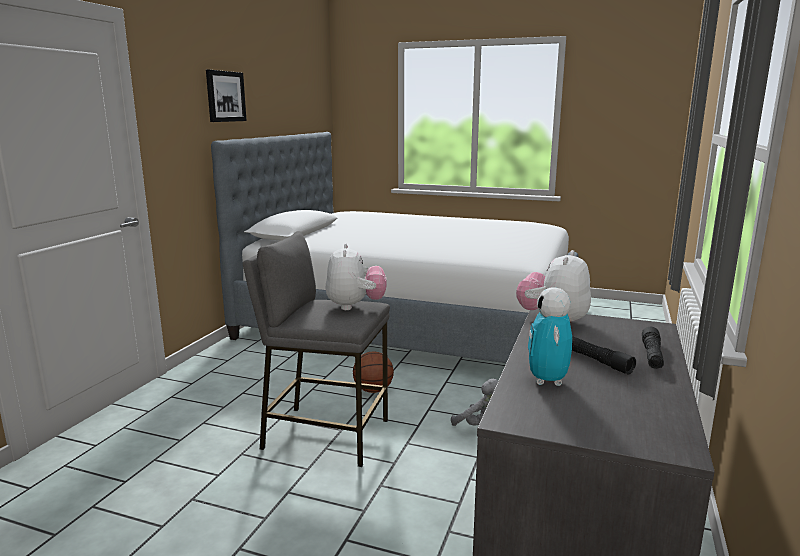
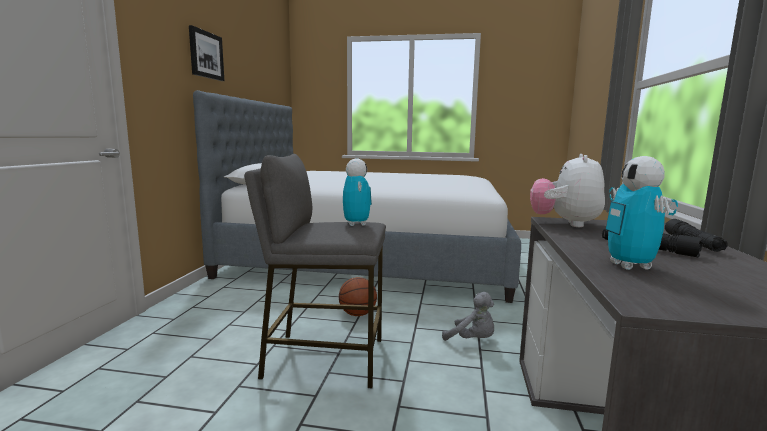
camera: 10 degrees left, 5 degrees down
(355, 306) = (356, 224): plush toy -> toy robot

